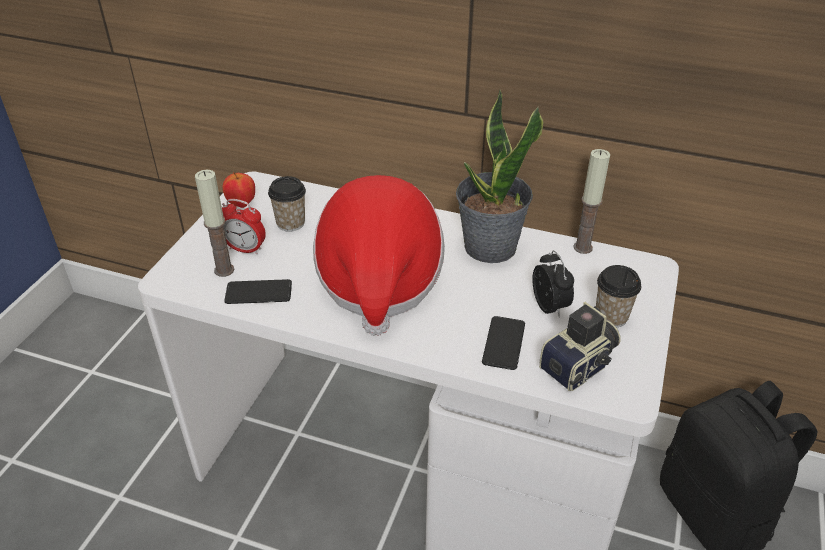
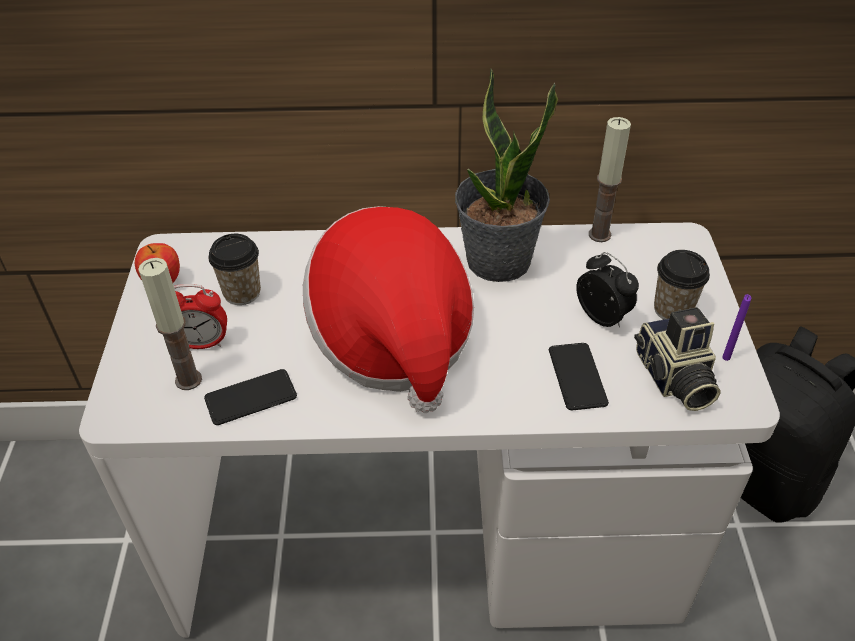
camera: 20 degrees left, 5 degrees up
(580, 366) = (673, 379): camera -> camera turned 135 degrees clockwise
(635, 363) = (726, 357): none -> purple candle

